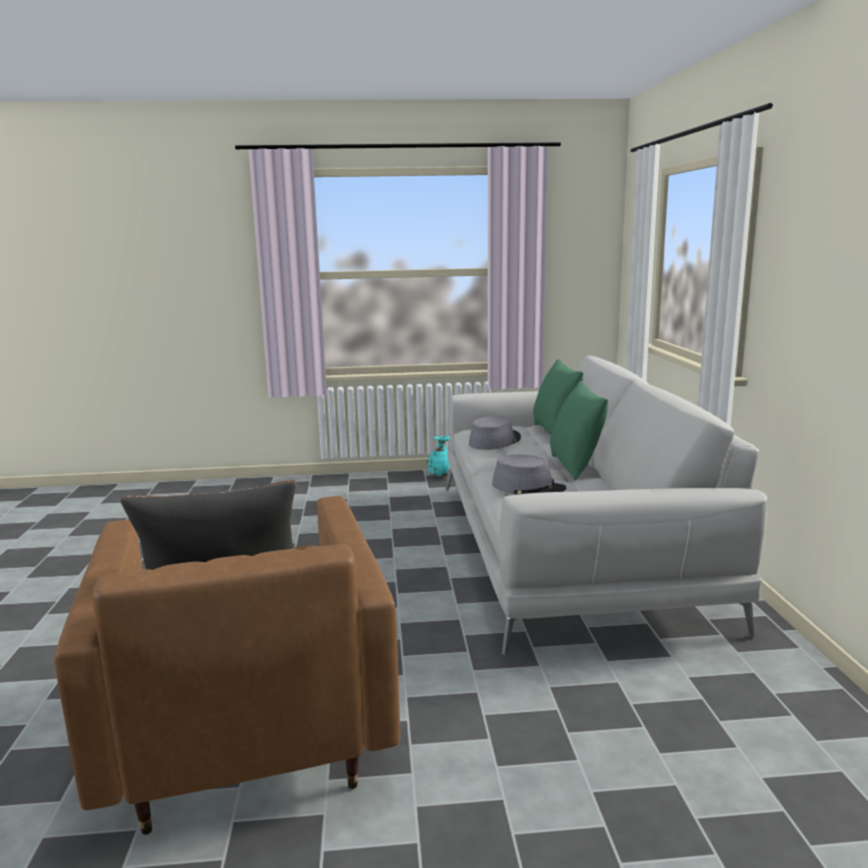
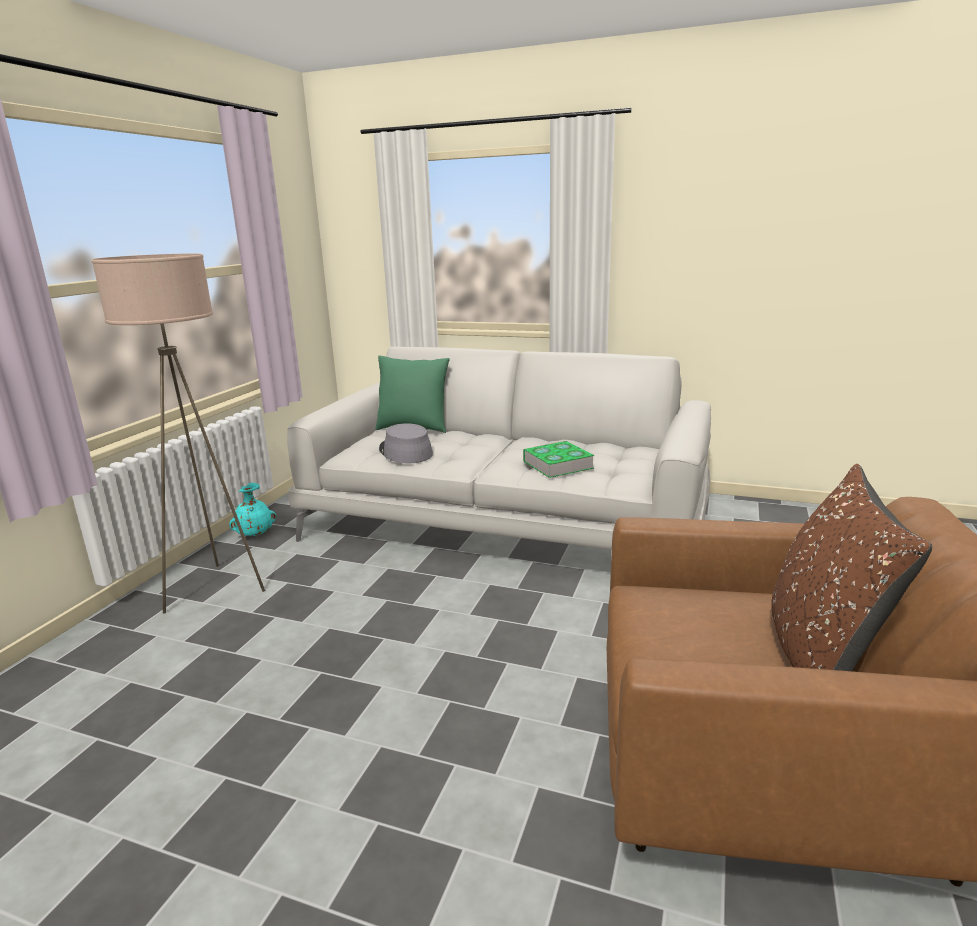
camera: 65 degrees left, 5 degrees up
(365, 489) = (215, 589): none -> beige floor lamp
(528, 487) = (557, 464): grey hat -> book
(576, 467) = (517, 442): green pillow -> none

